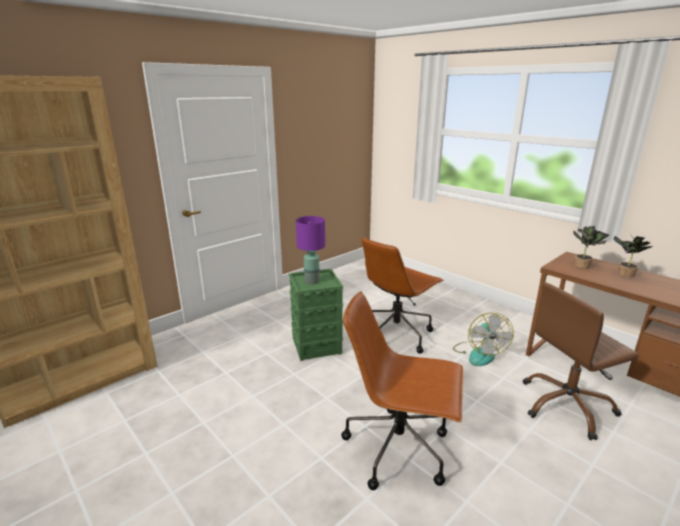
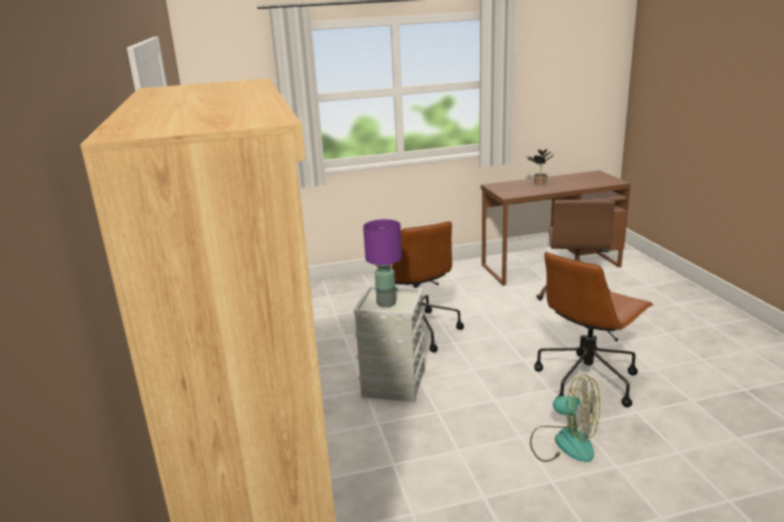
camera: 60 degrees left, 0 degrees up
(317, 345) = (393, 383): green storage box -> grey storage box
(479, 353) = (485, 303): fan -> fan (563, 442)
(583, 265) = (513, 188): potted plant -> none

